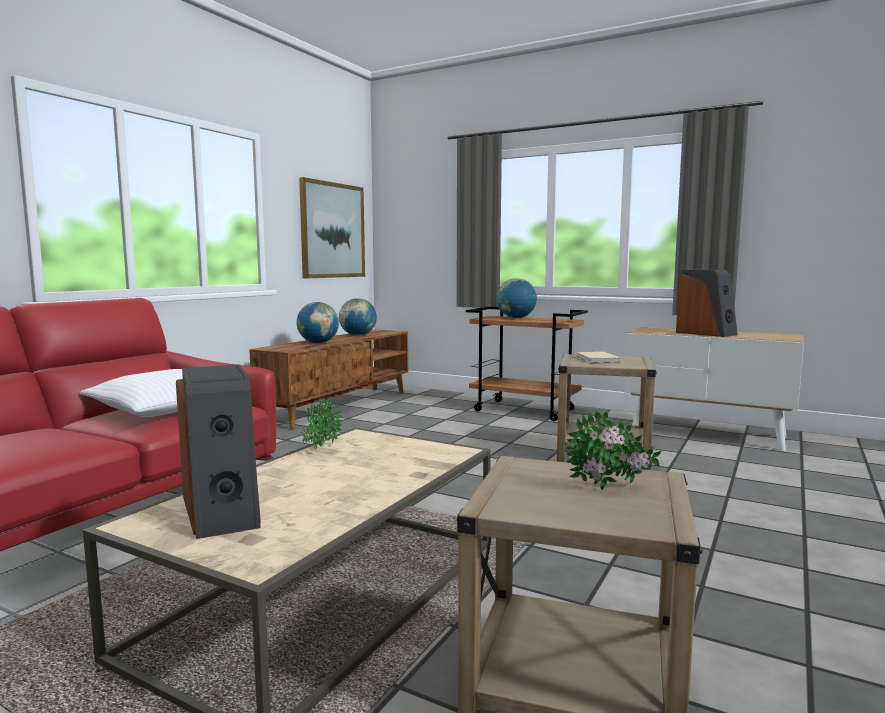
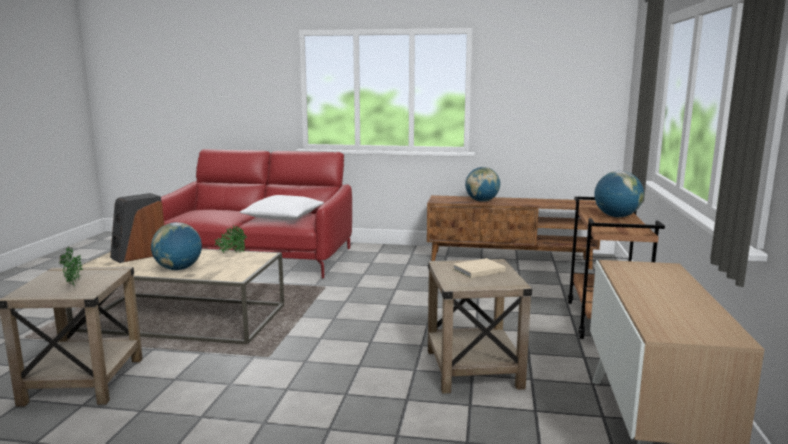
camera: 70 degrees right, 5 degrees up
(332, 230) = (559, 101): picture -> none
(358, 335) = (543, 202): globe -> globe (178, 269)
(706, 333) = (652, 291): speaker -> none

